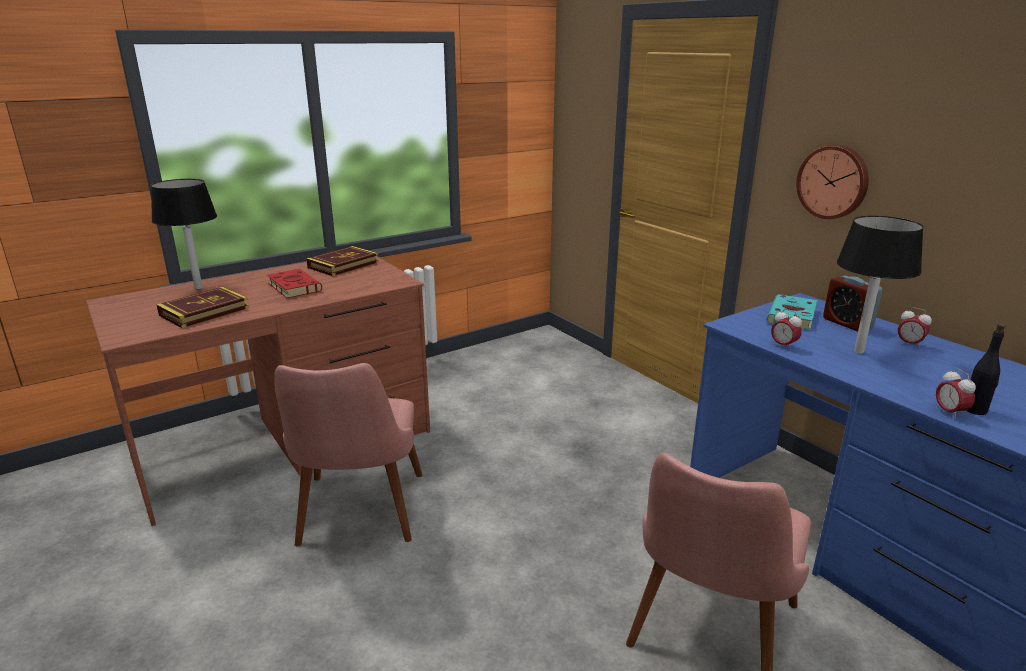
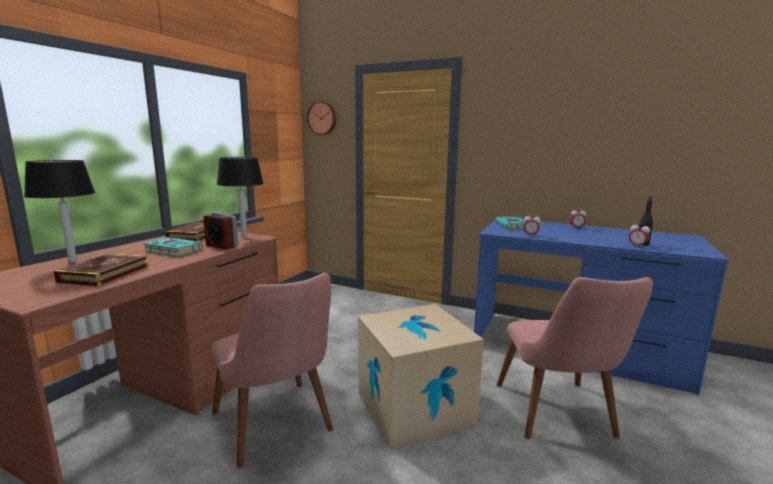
camera: 30 degrees left, 10 degrees down
(293, 287) = (172, 250): red book -> turquoise book
(521, 550) = (414, 408): none -> cardboard box
(833, 182) = (509, 153): wall clock -> wall clock (322, 118)
(847, 323) = (539, 225): alarm clock -> alarm clock (222, 246)
(858, 351) = (564, 233): black table lamp -> black table lamp (244, 237)

